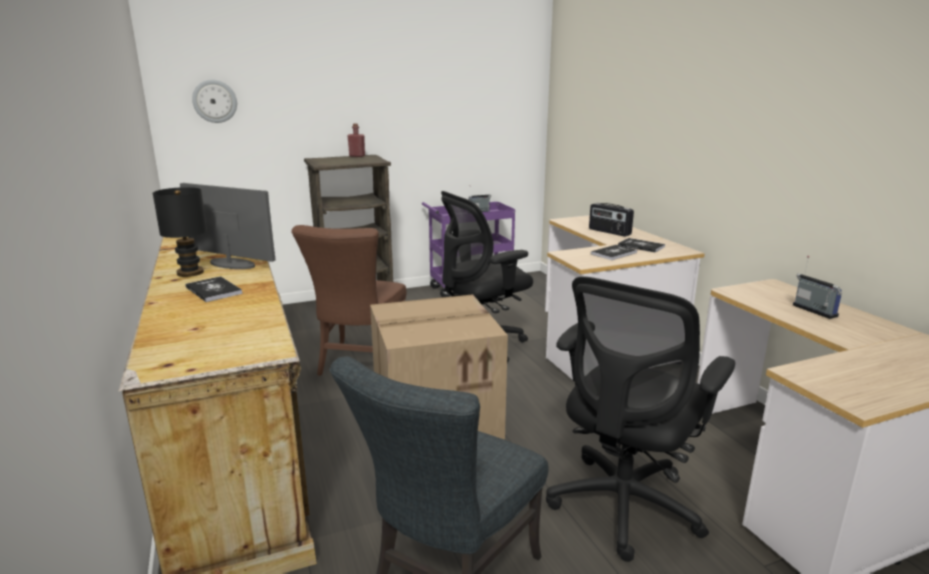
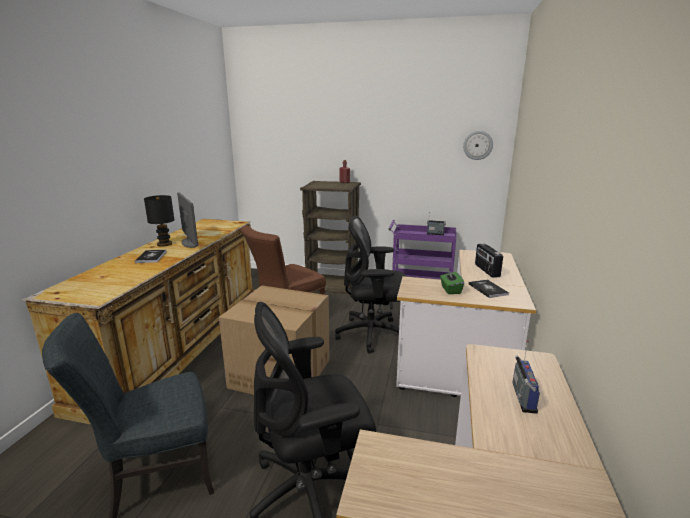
camera: 35 degrees right, 0 degrees up
(214, 101) = (265, 141): wall clock -> wall clock (478, 145)
(613, 253) = (450, 290): book -> green tissue box

